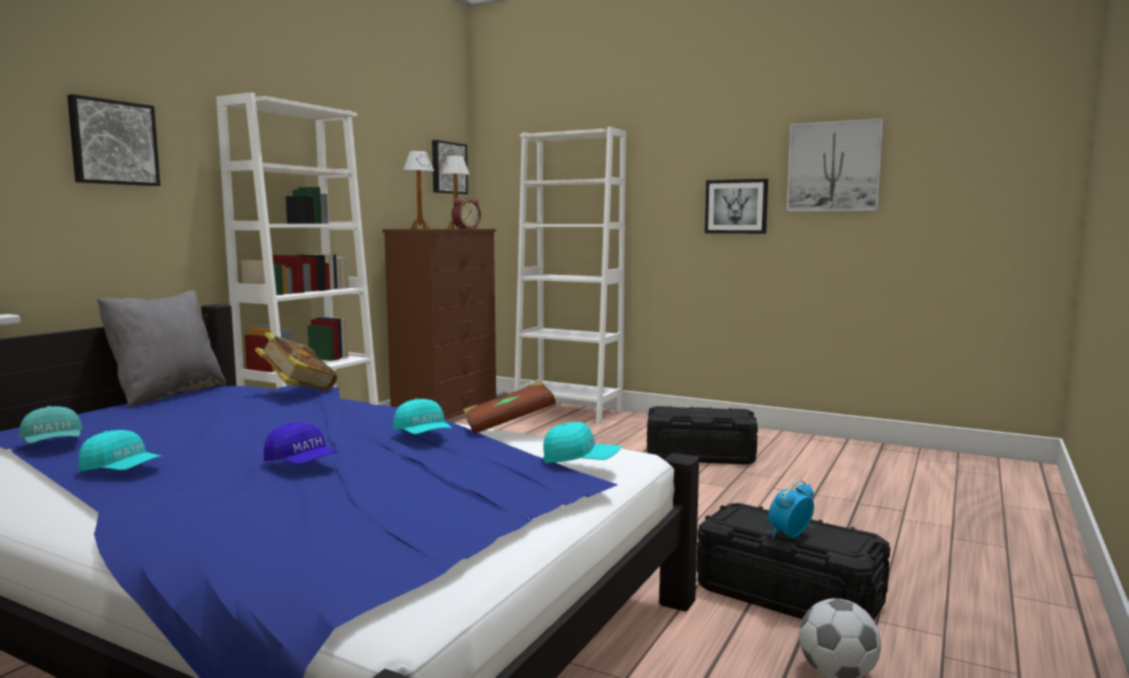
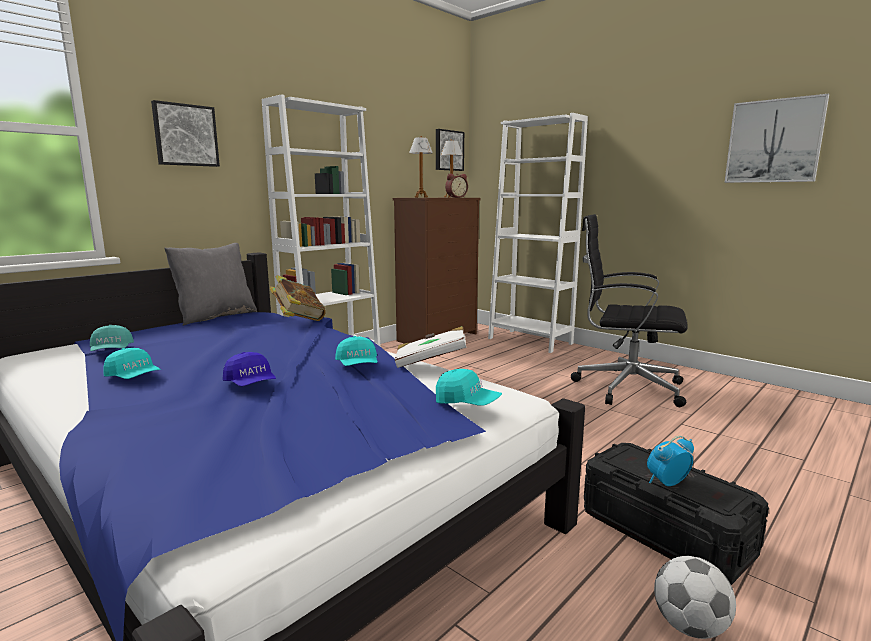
camera: 15 degrees right, 5 degrees up
(508, 425) = (430, 362): brown book -> white book
(699, 455) = (625, 387): black storage box -> black office chair
(736, 206) = (679, 178): picture -> none

